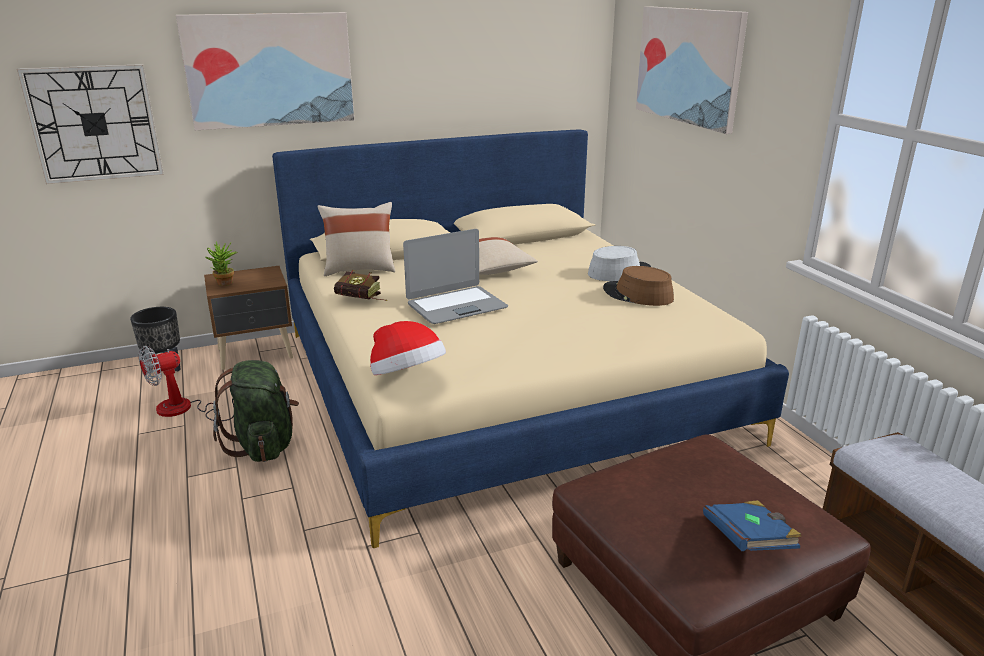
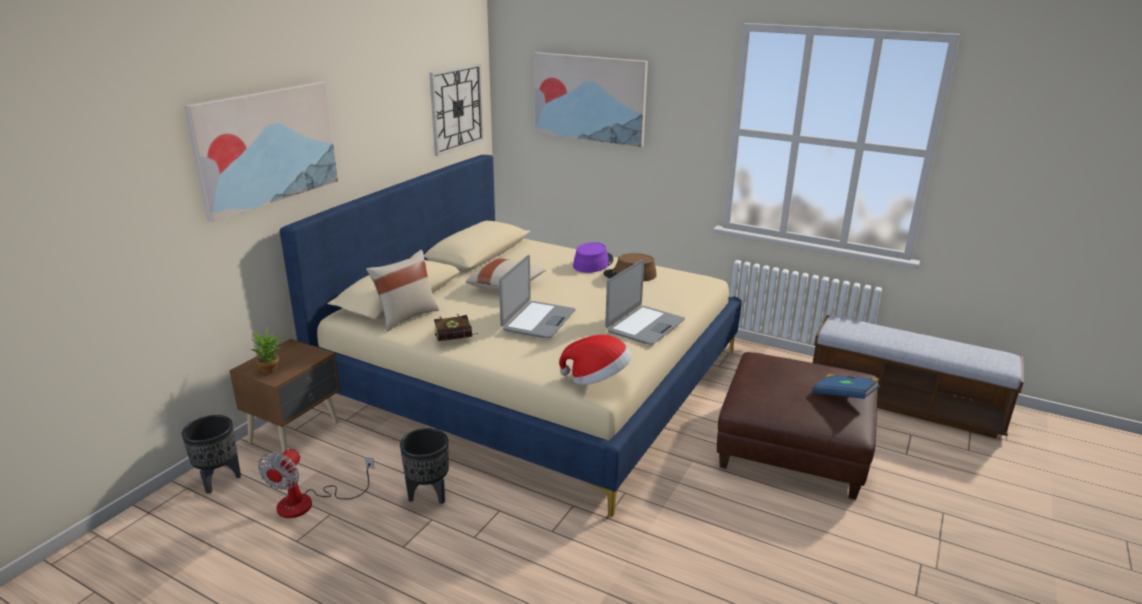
camera: 40 degrees left, 0 degrees up
(94, 124) = (112, 238): wall clock -> wall clock (456, 108)
(264, 445) = (428, 495): green backpack -> black planter
(558, 347) = (644, 326): none -> laptop
(619, 272) = (593, 263): grey hat -> purple hat

